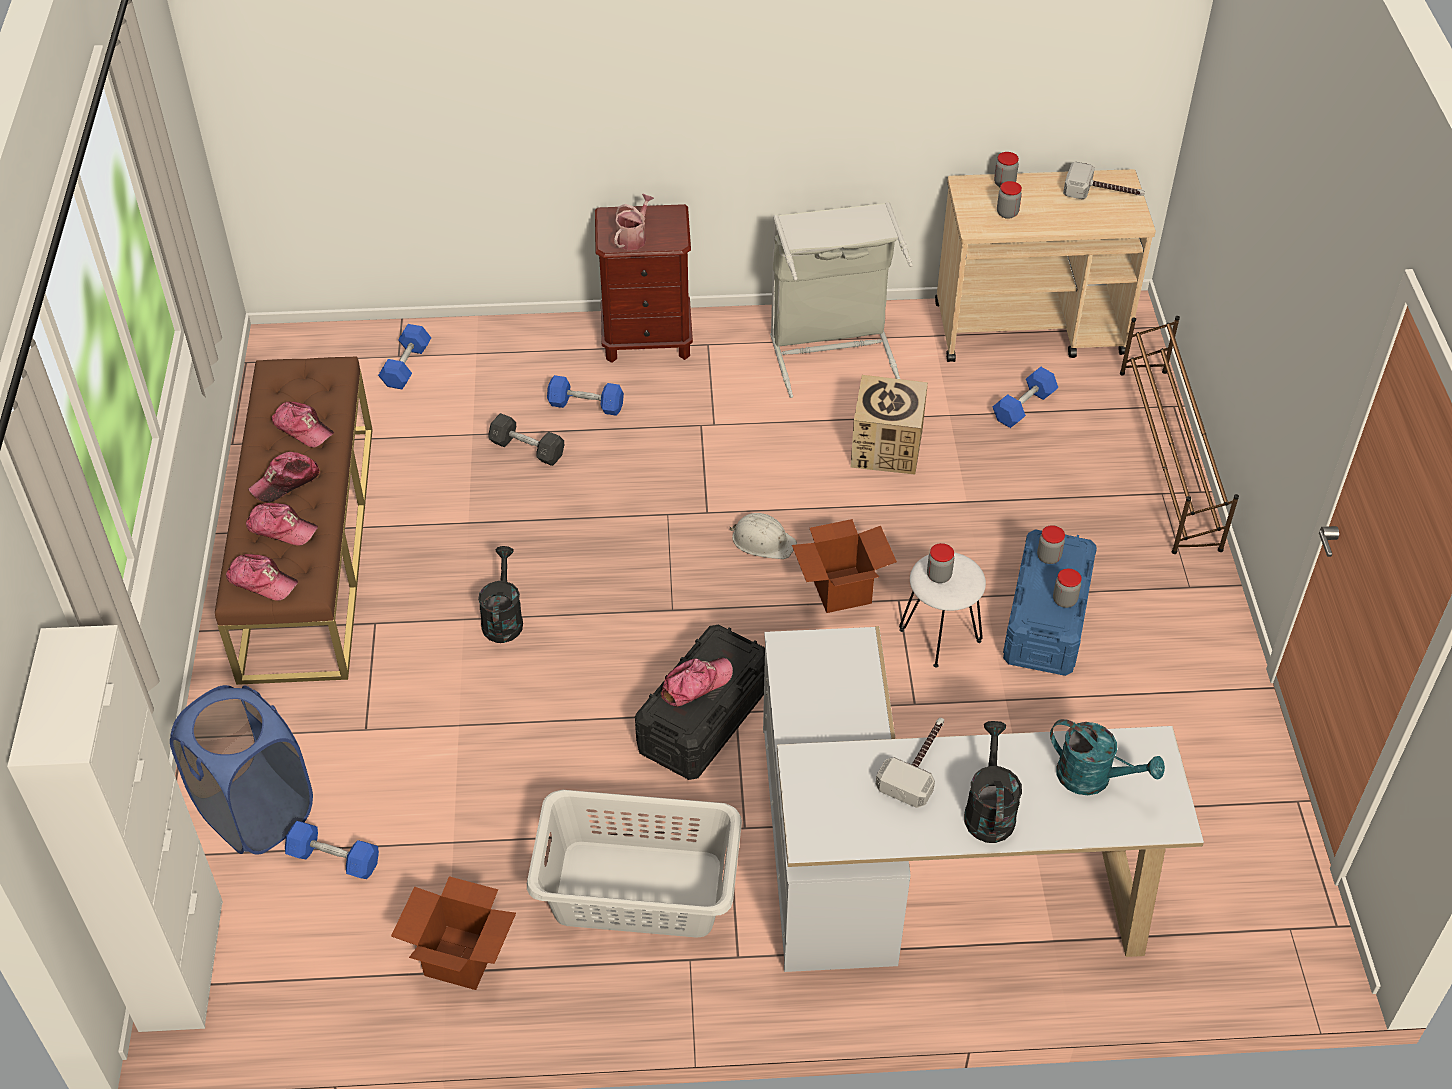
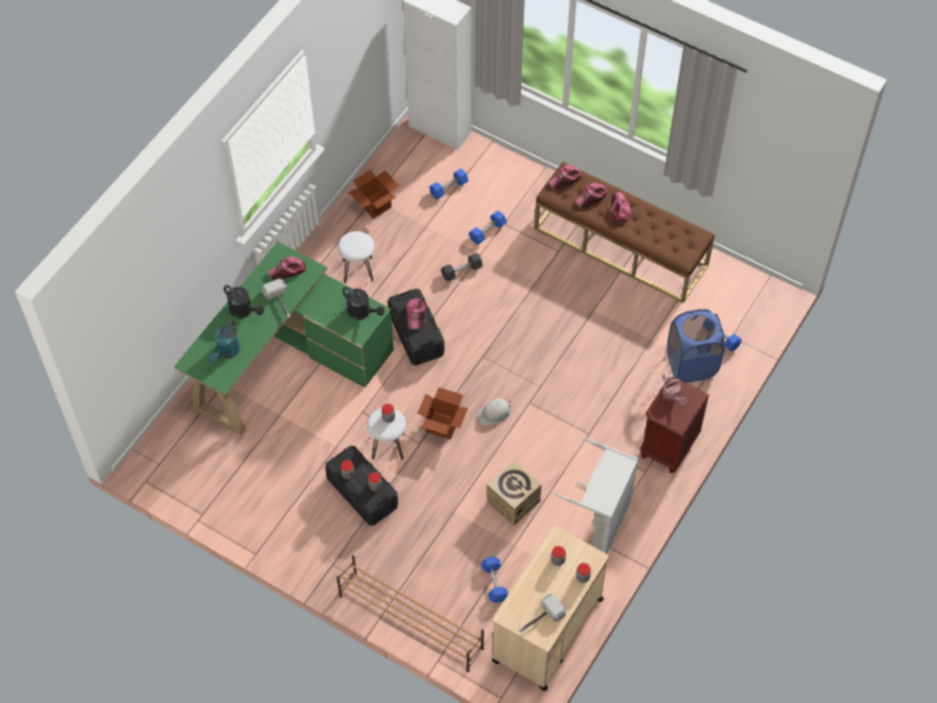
camera: 125 degrees right, 10 degrees up
(256, 812) = (490, 174): blue laundry basket -> blue laundry basket (691, 364)
(303, 429) = (650, 229): cap -> cap (287, 271)
(503, 618) = (526, 295): black watering can -> black watering can (362, 312)
(527, 449) = (624, 355): grey dumbbell -> grey dumbbell (462, 271)
(586, 405) = (638, 394): blue dumbbell -> blue dumbbell (487, 232)
(637, 888) = (358, 270): grey laundry basket -> white stool
(921, 872) = (287, 361): white desk -> green desk
(1046, 620) = (362, 492): blue storage box -> black storage box
(1093, 778) = (227, 352): turquoise watering can -> turquoise watering can turned 45 degrees counterclockwise

